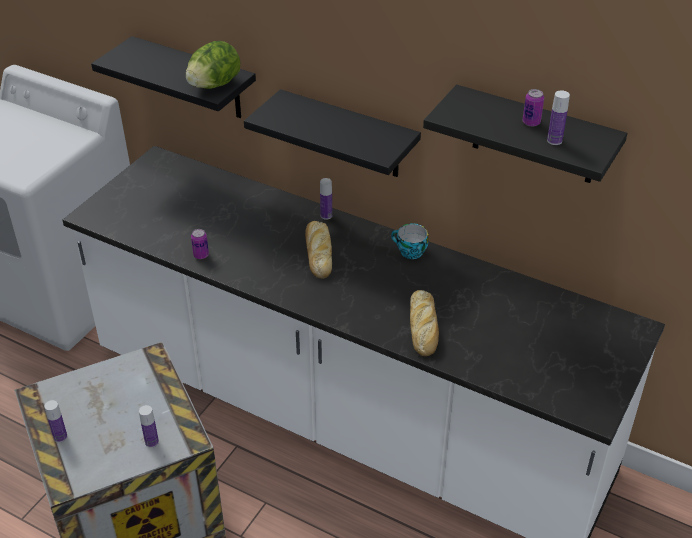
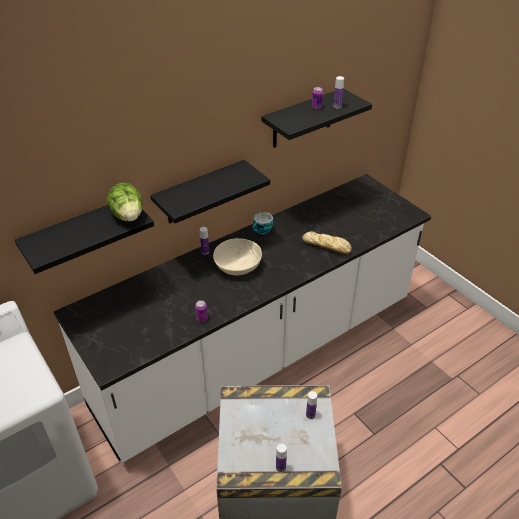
camera: 65 degrees left, 0 degrees up
(318, 252) = (237, 265): bread -> beige bowl

